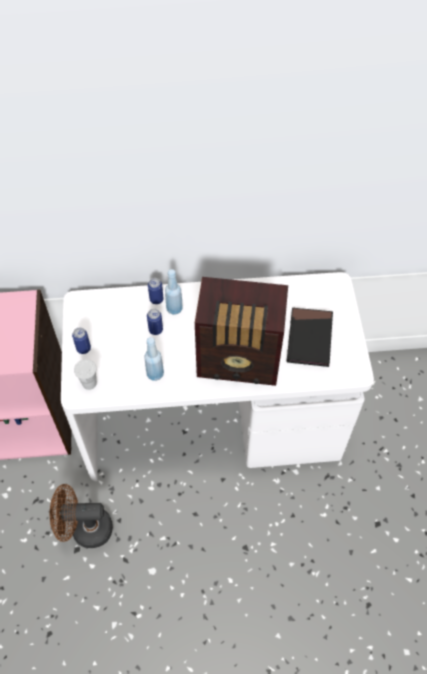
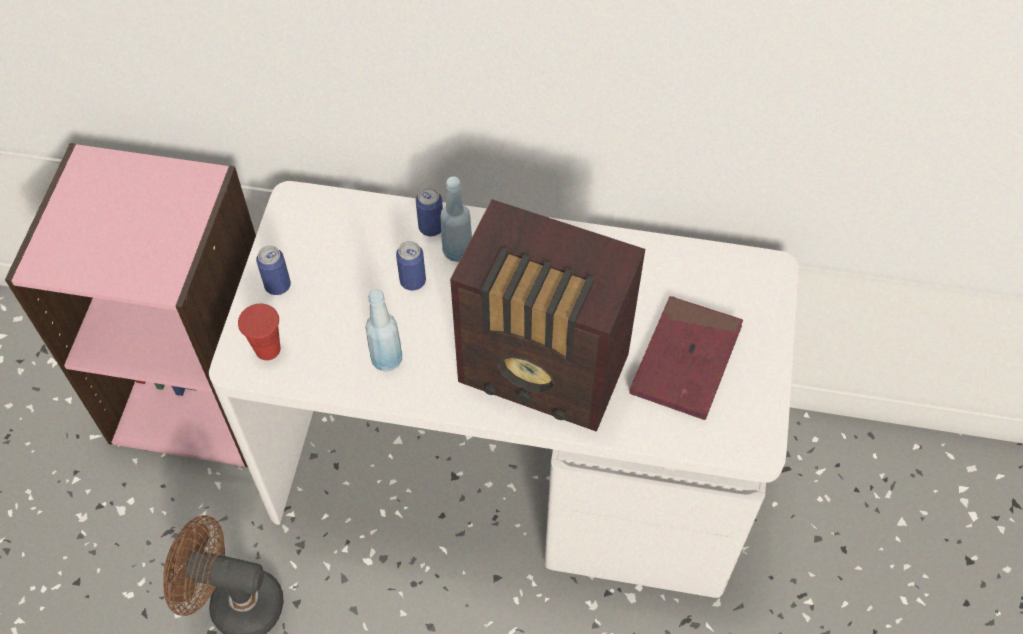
camera: 15 degrees right, 0 degrees up
(89, 383) = (268, 349): white cup -> red cup
(309, 339) = (685, 360): black book -> red book

